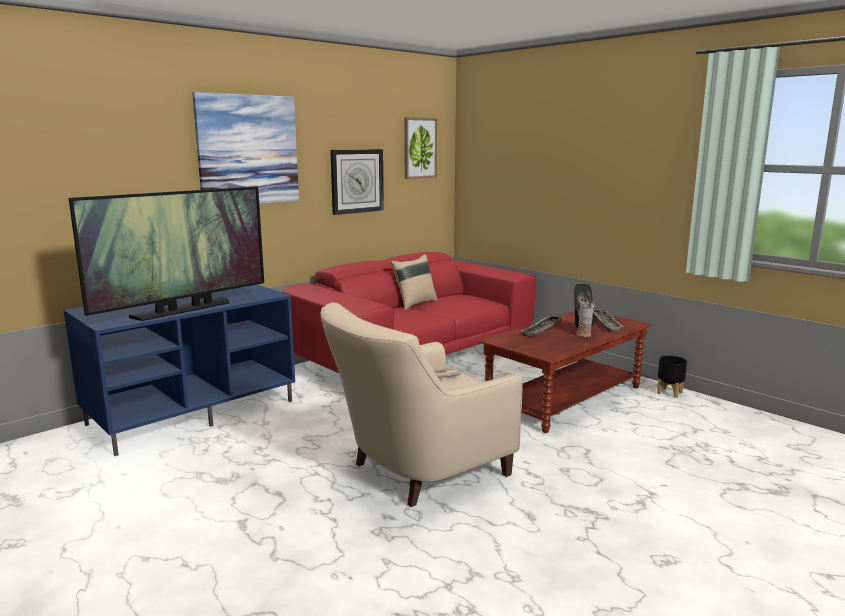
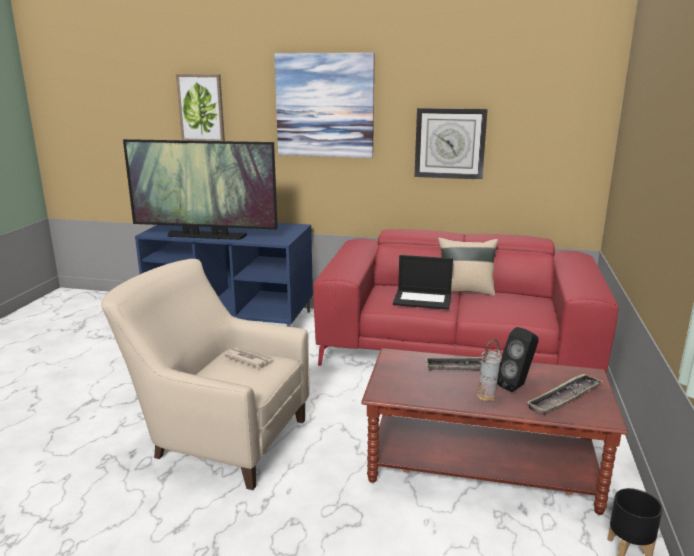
camera: 55 degrees right, 5 degrees up
(411, 314) = (423, 299): none -> laptop
(419, 148) = (552, 109): picture -> picture (201, 108)

